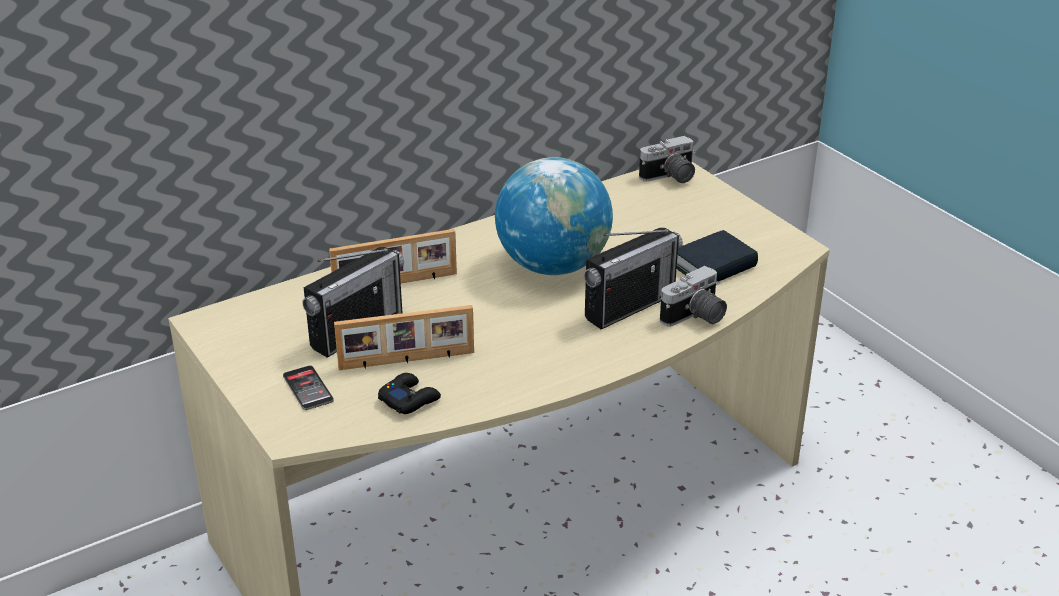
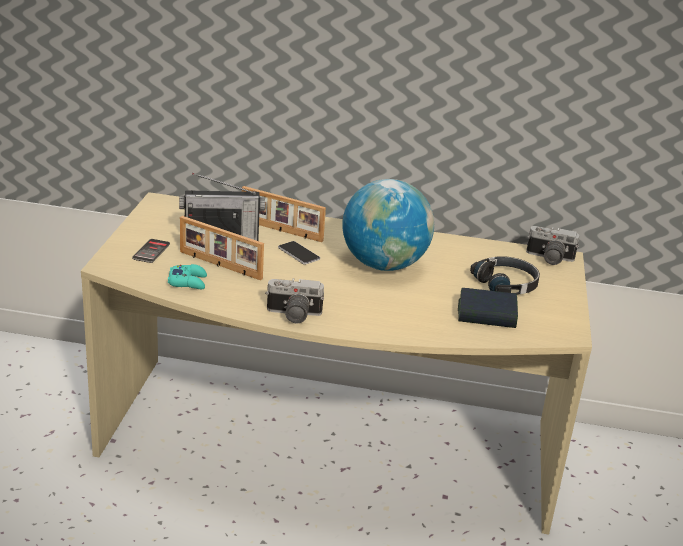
camera: 40 degrees right, 5 degrees down
(409, 399) = (188, 282): black game controller -> turquoise game controller
(458, 300) = (298, 254): none -> phone
(629, 306) = (391, 306): radio -> none
(680, 225) = (506, 284): none -> black headphones
(695, 317) = (421, 332): camera -> camera (293, 315)

